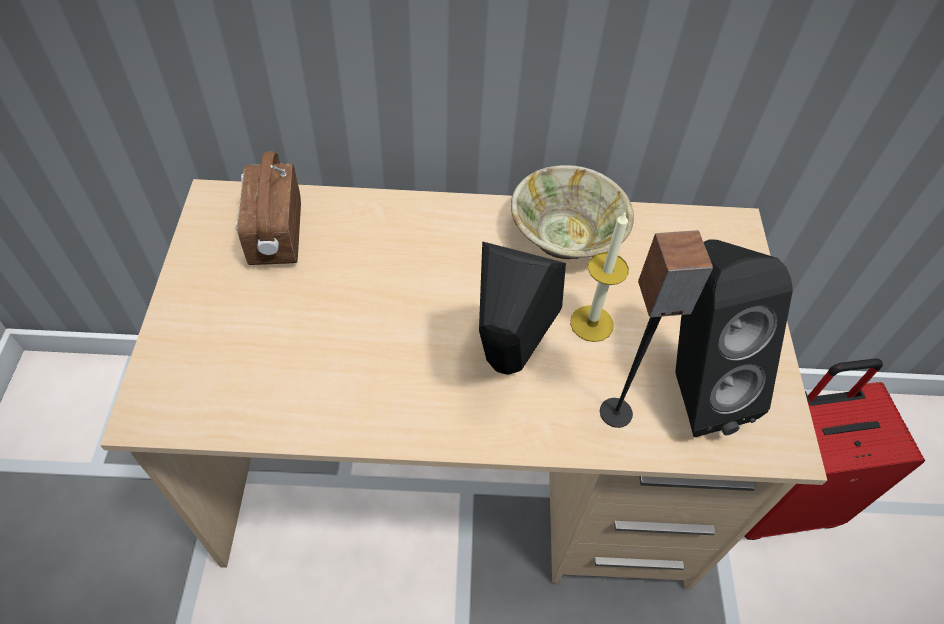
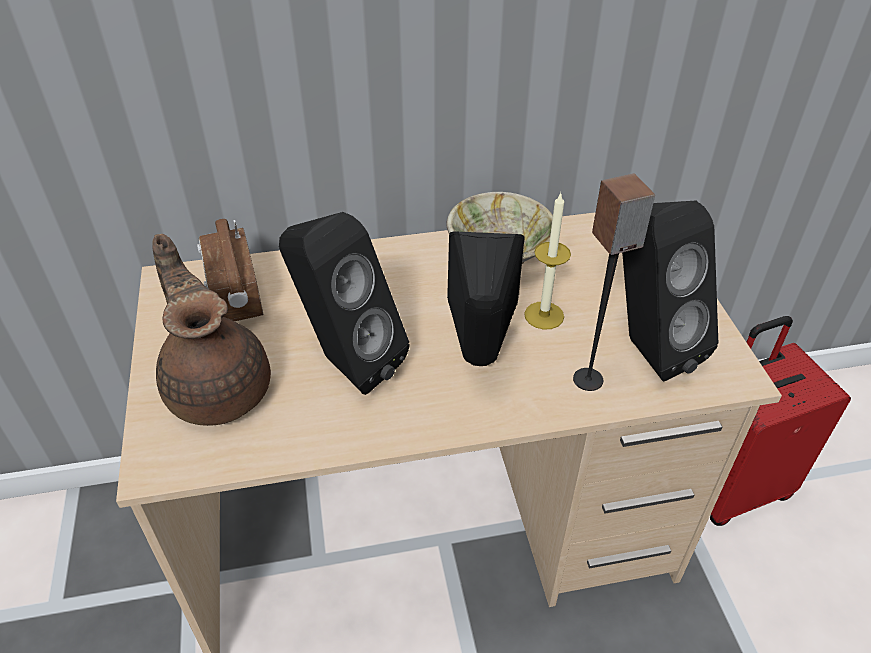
camera: 10 degrees left, 10 degrees down
(231, 336) = (218, 386): none -> brown teapot
(366, 336) = (346, 362): none -> black speaker

